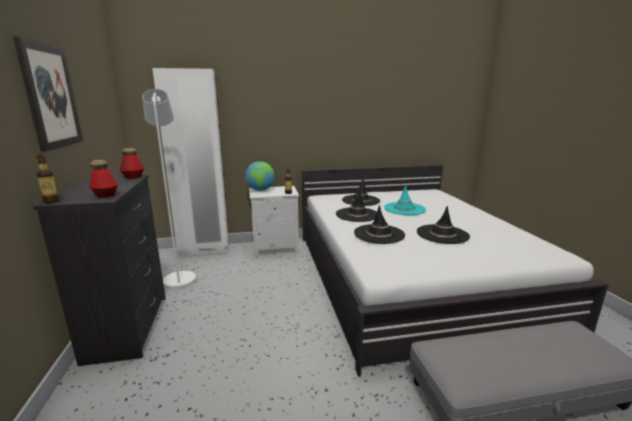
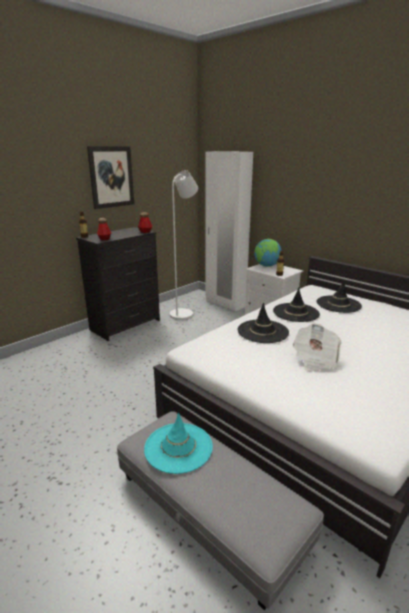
camera: 55 degrees right, 5 degrees up
(404, 209) = (356, 327): turquoise hat -> turquoise hat (178, 447)
(442, 234) = (315, 359): black hat -> newspaper

